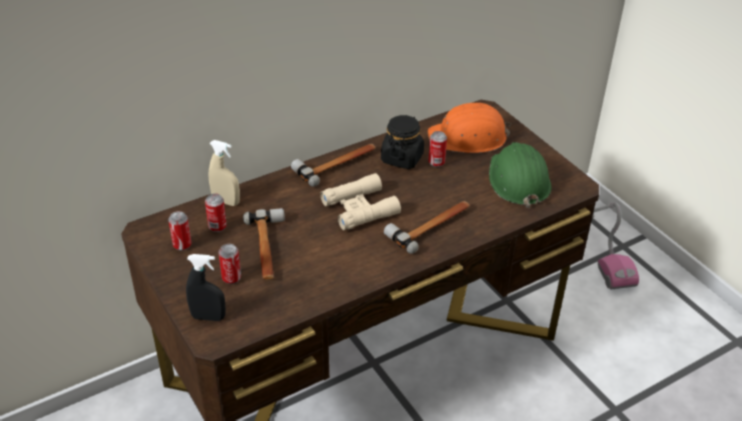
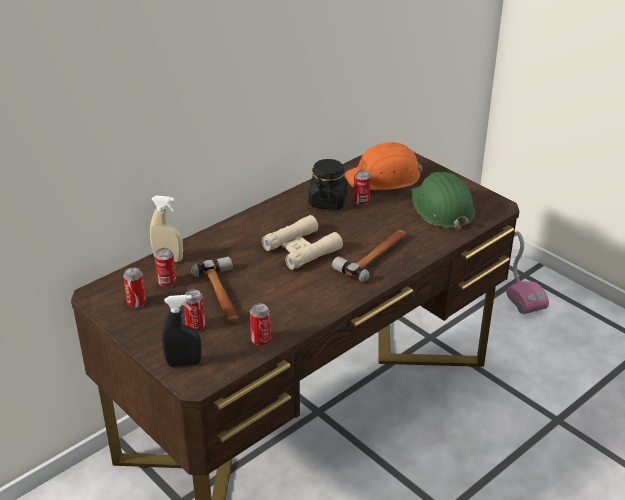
camera: 10 degrees left, 5 degrees down
(290, 303) = (261, 340): none -> can
(337, 164) = (267, 214): hammer -> none

